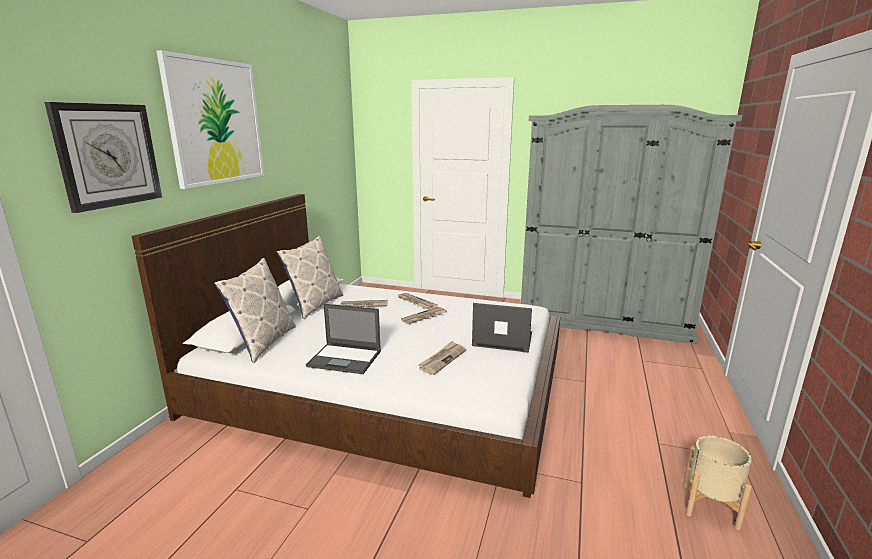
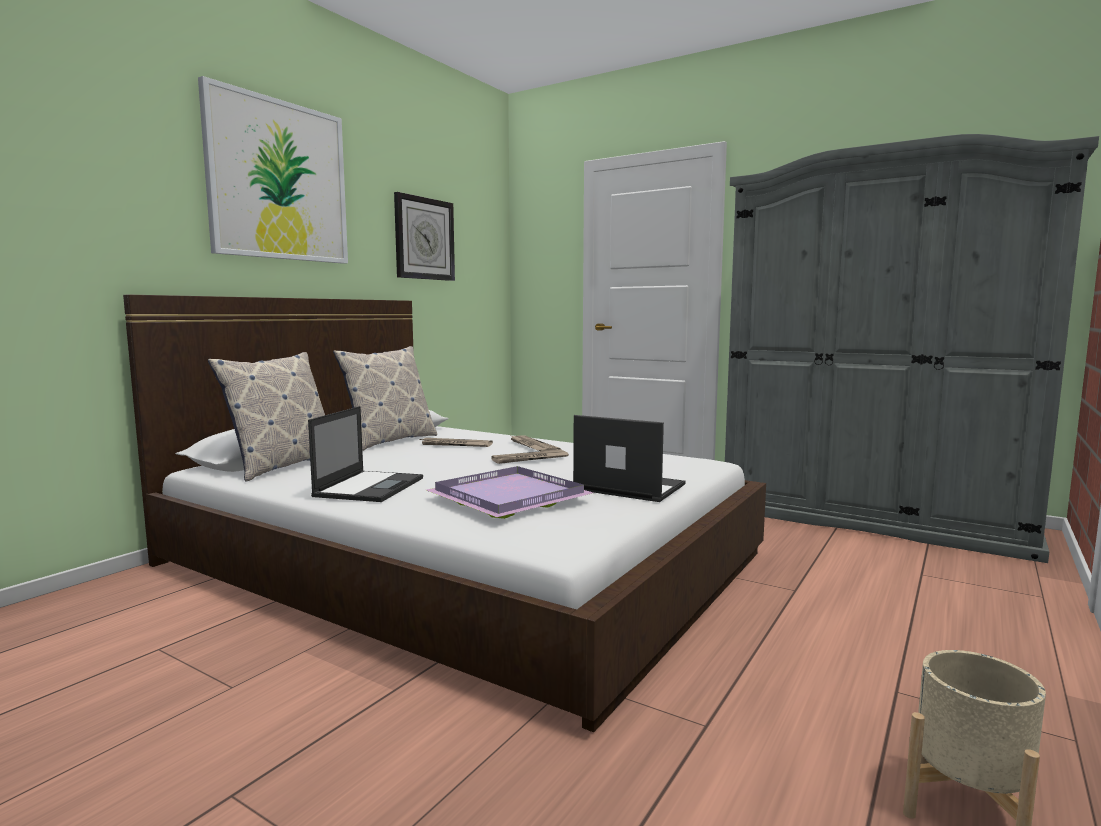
camera: 15 degrees right, 10 degrees down
(108, 155) = (107, 188): wall clock -> wall clock (424, 239)
(345, 359) = (370, 486): laptop -> laptop turned 105 degrees counterclockwise
(442, 359) = (509, 496): newspaper -> purple tray

